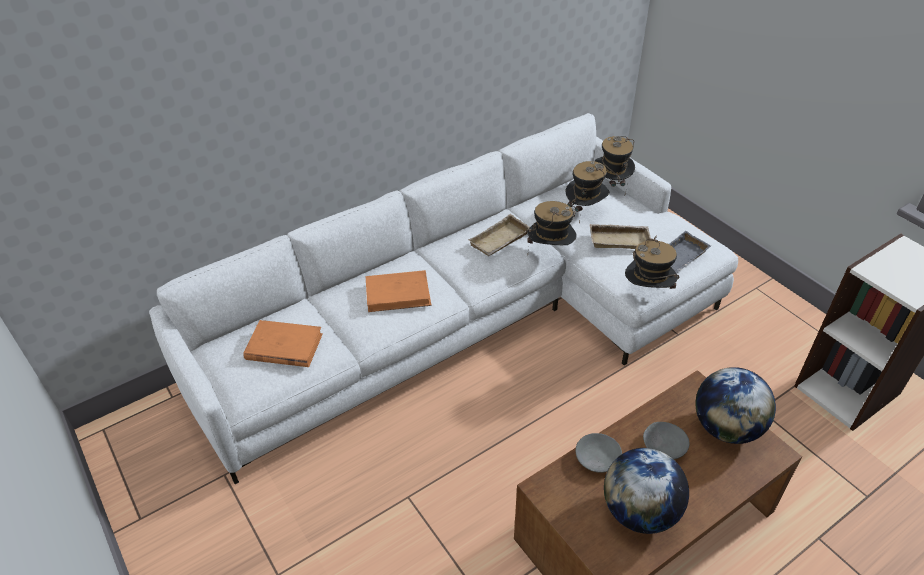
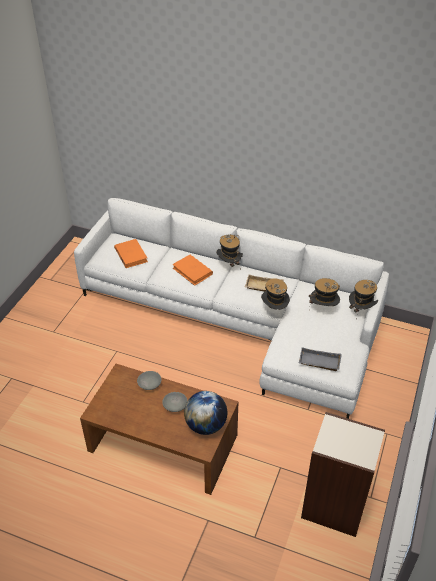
camera: 55 degrees right, 0 degrees up
(620, 239) = (311, 332): beige tray -> none
(640, 511) = (130, 410): globe -> none
(647, 293) = (279, 360): hat -> hat (229, 264)

